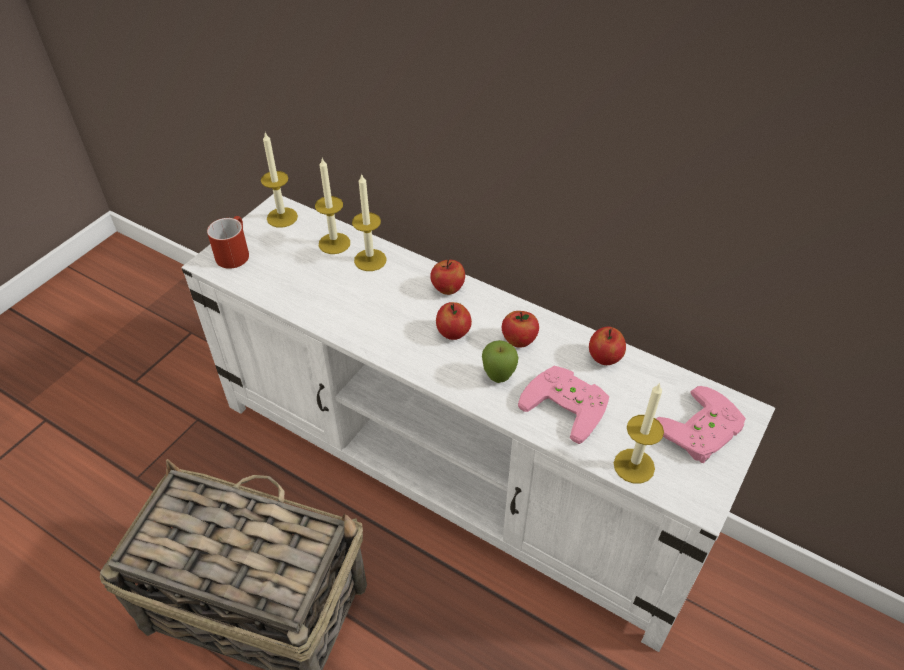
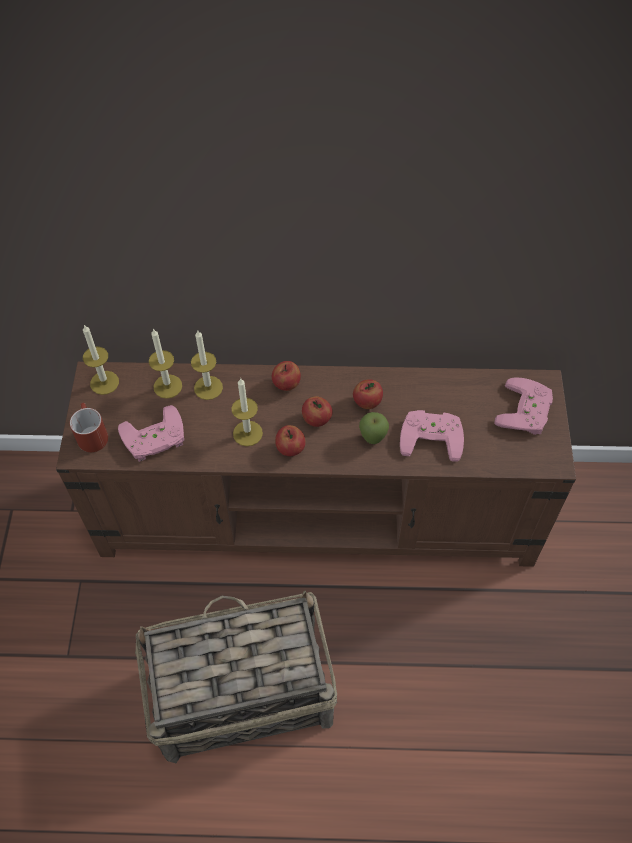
camera: 30 degrees left, 10 degrees up
(285, 281) = (155, 439): none -> pink game controller
(455, 470) = (319, 512): white tv stand -> brown tv stand
(604, 358) = (433, 387): apple -> apple (290, 449)
(634, 466) = (500, 458): candle -> candle (247, 433)

